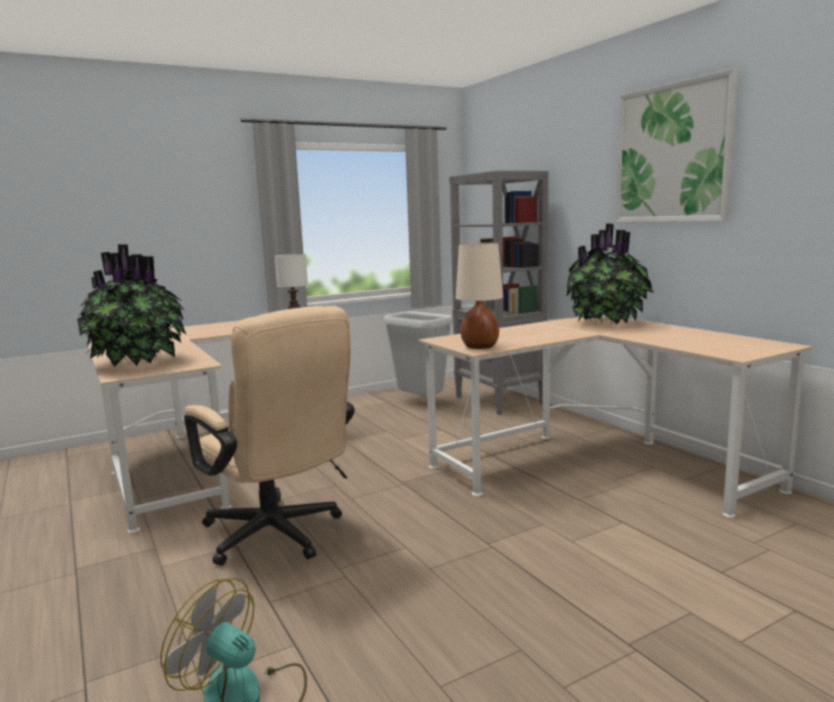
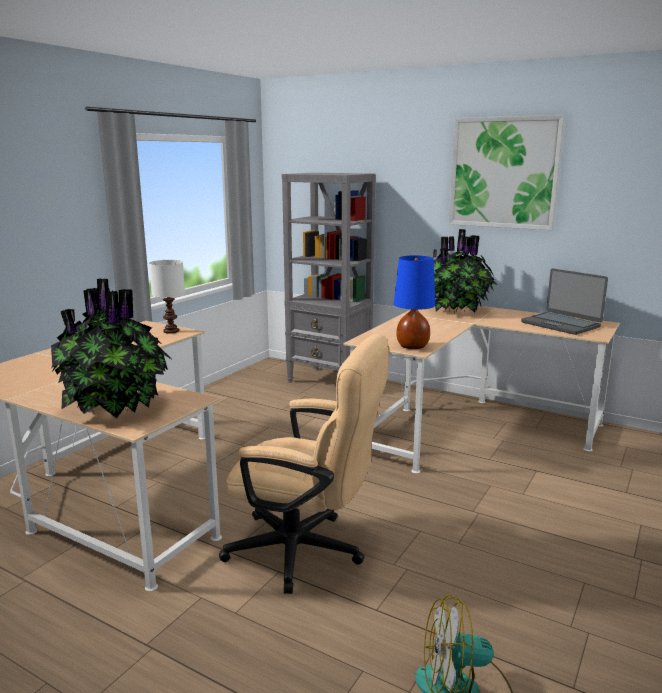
camera: 30 degrees left, 5 degrees up
(421, 403) = (264, 393): grey trash can -> none
(480, 347) = (413, 346): beige table lamp -> blue table lamp
(714, 342) = (561, 324): none -> laptop

